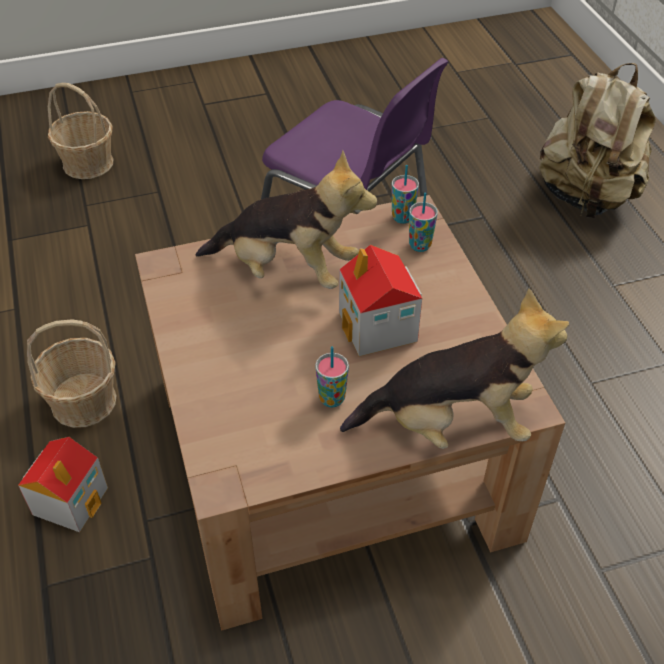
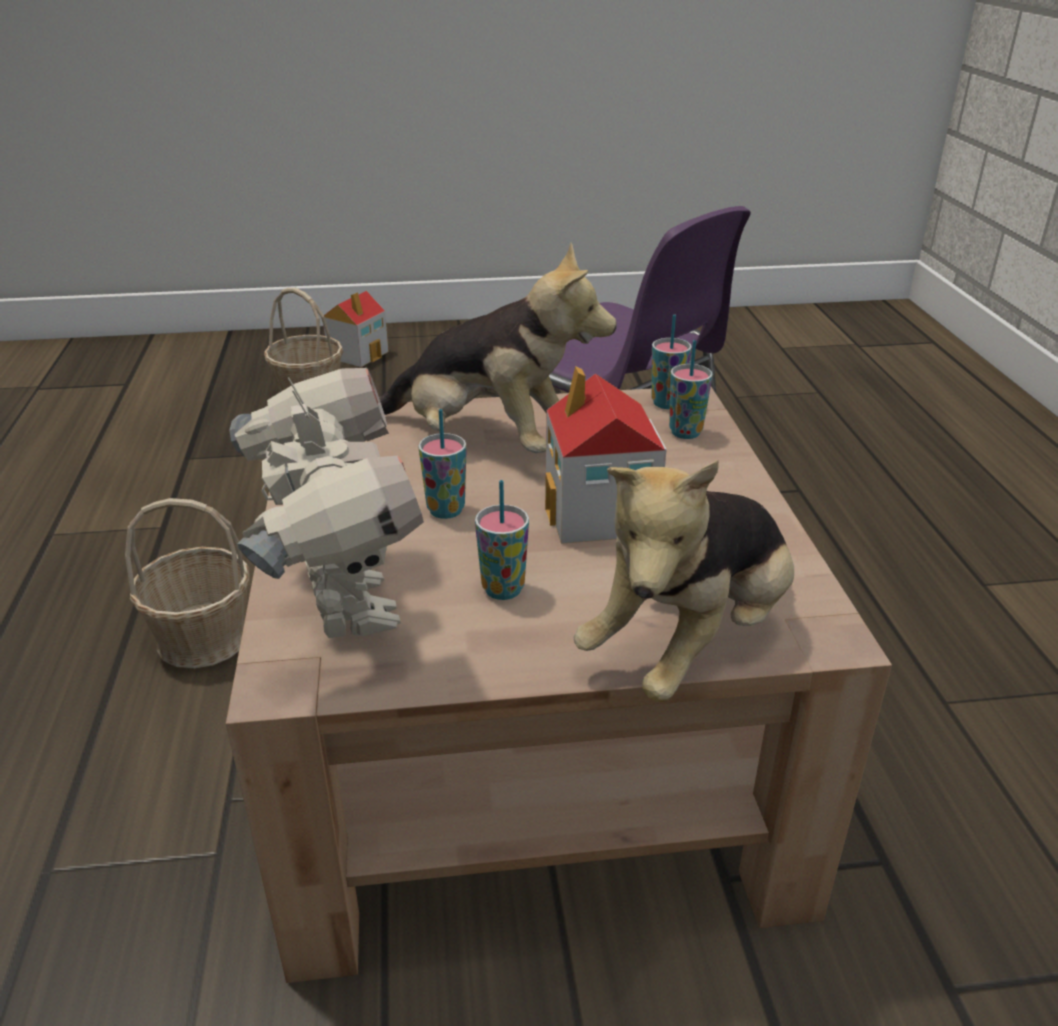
camera: 10 degrees right, 15 degrees down
(71, 500) = (135, 757): toy house -> toy house (358, 354)
(236, 425) = (342, 605): none -> toy robot
(278, 337) = (446, 510): none -> cup
(451, 424) = (691, 643): plush toy -> plush toy turned 120 degrees clockwise
(586, 196) = (947, 481): beige backpack -> none

